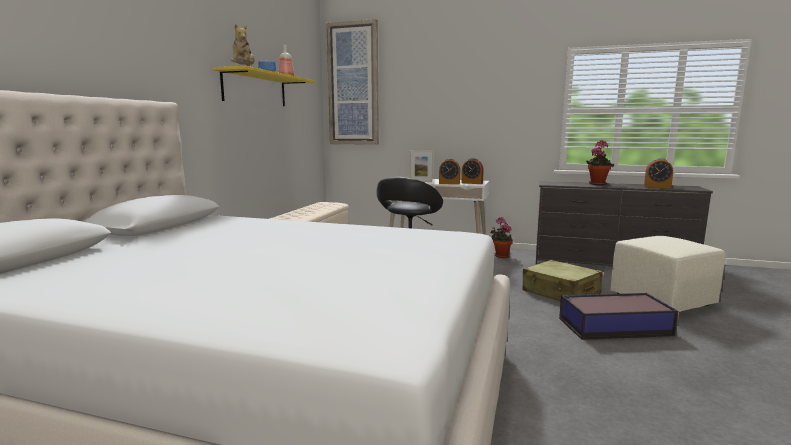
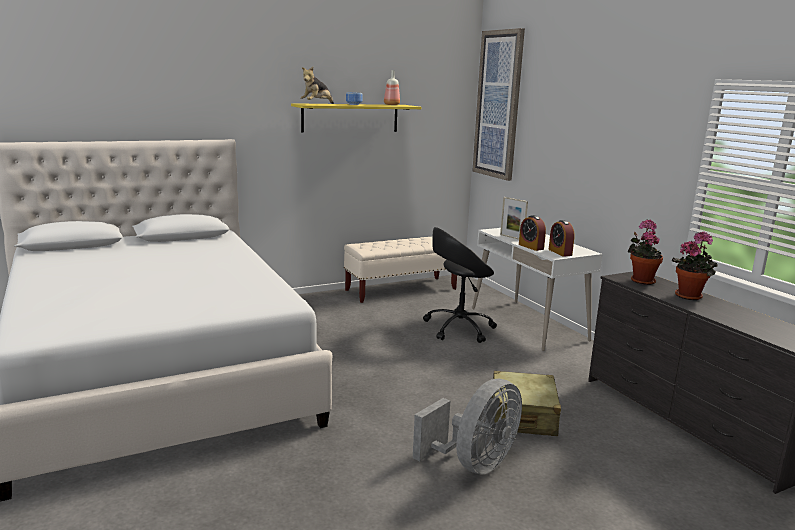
camera: 45 degrees right, 5 degrees up
(500, 256) = (577, 356): potted plant -> potted plant (641, 280)
(612, 326) = (474, 464): storage box -> grey fan
(657, 187) = (756, 325): alarm clock -> none
(662, 300) = (617, 479): beige ottoman -> none

